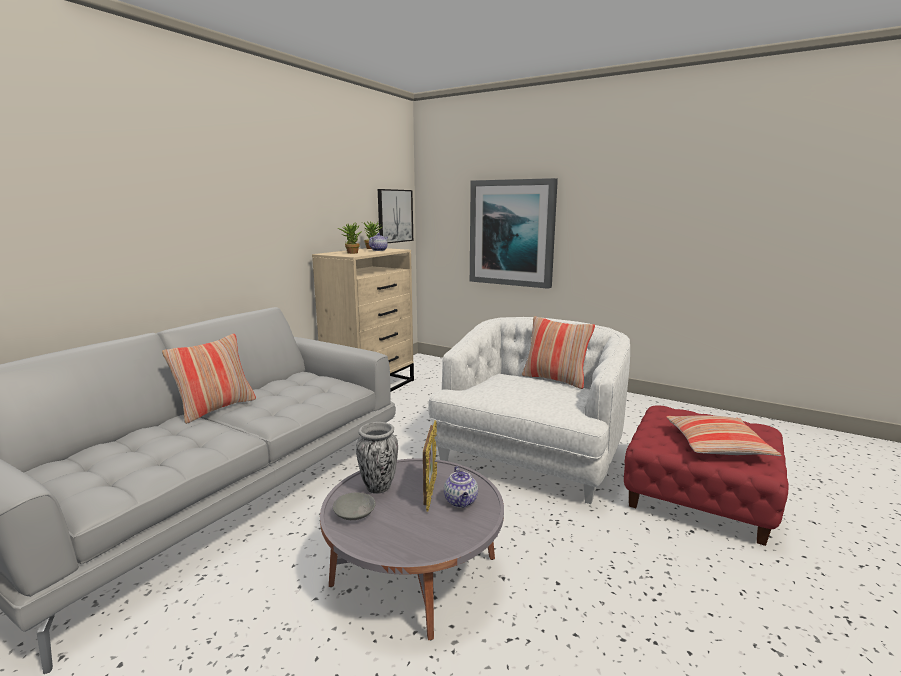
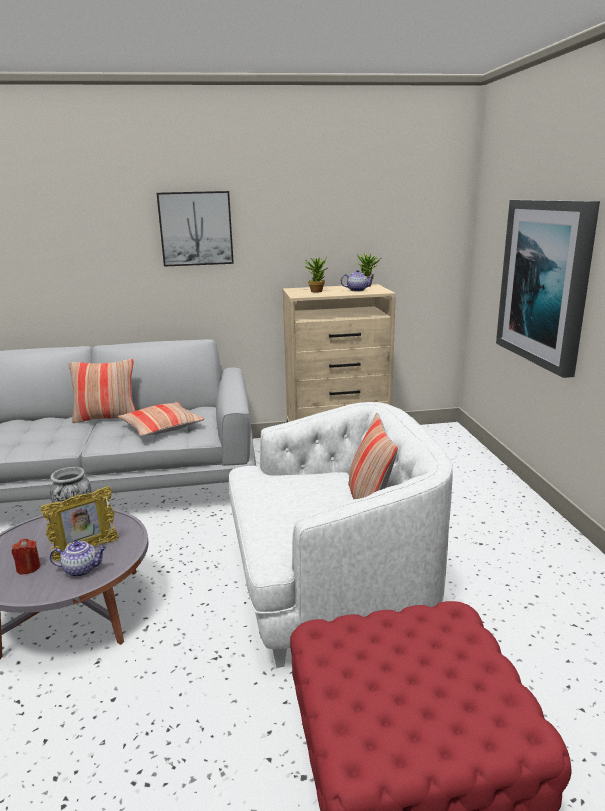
camera: 50 degrees right, 5 degrees up
(355, 514) = (29, 535): grey bowl -> none
(394, 216) = (427, 245): picture -> picture (196, 228)
(418, 527) = (28, 568): none -> red candle
(461, 501) = (82, 569): teapot -> teapot turned 135 degrees counterclockwise
(717, 445) = (390, 695): pillow -> pillow (161, 427)

